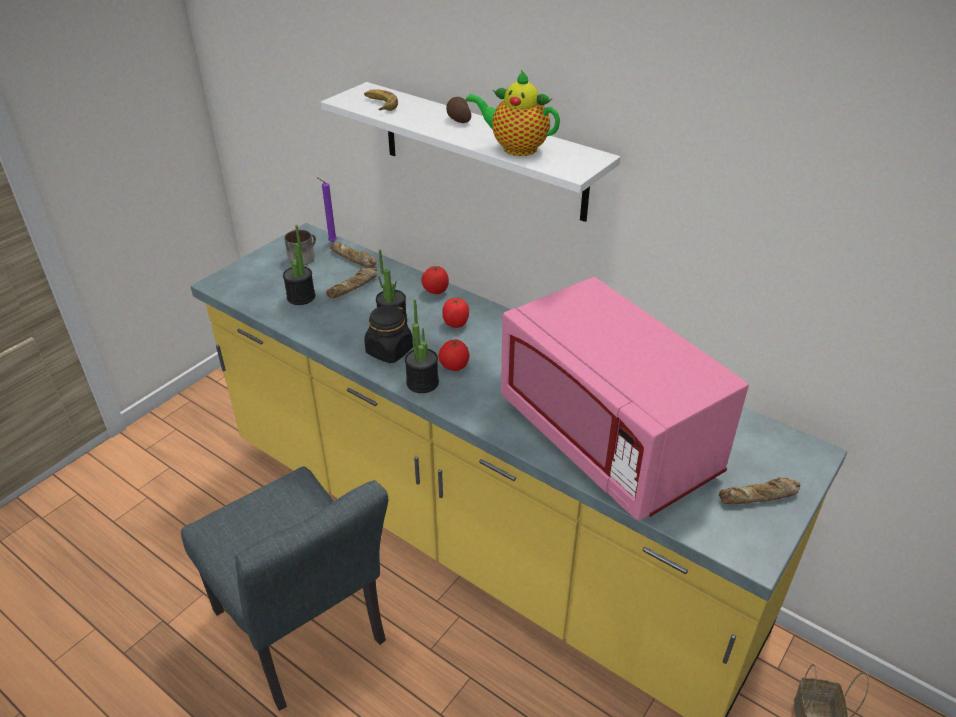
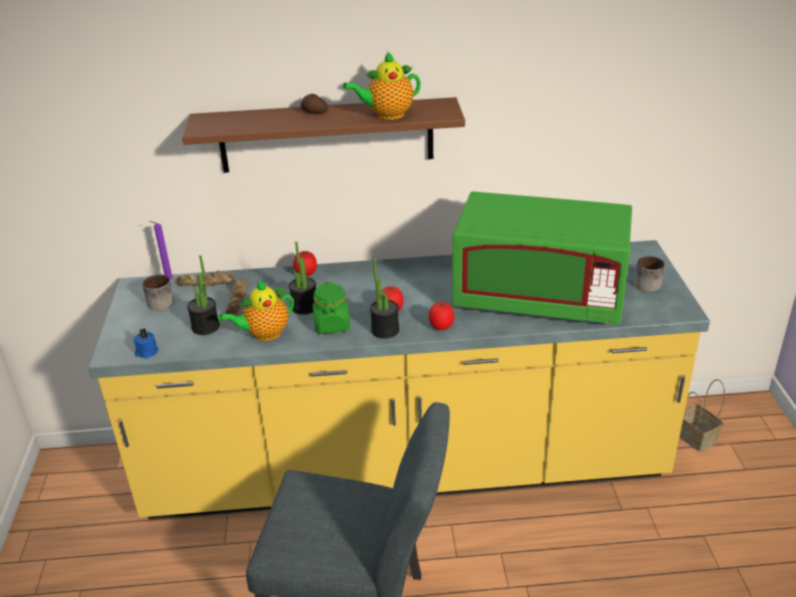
camera: 40 degrees left, 5 degrees down
(237, 295) = (146, 352): none -> blue candle
(330, 328) = (264, 334): none -> teapot
(380, 104) = (236, 123): banana -> none
(389, 351) = (332, 325): black jar -> green jar
(456, 323) = (352, 286): tomato -> tomato (441, 326)
(482, 151) = (326, 135): white shelf -> brown shelf
(607, 439) = (539, 299): pink microwave -> green microwave
(759, 496) = (648, 283): bread -> mug

